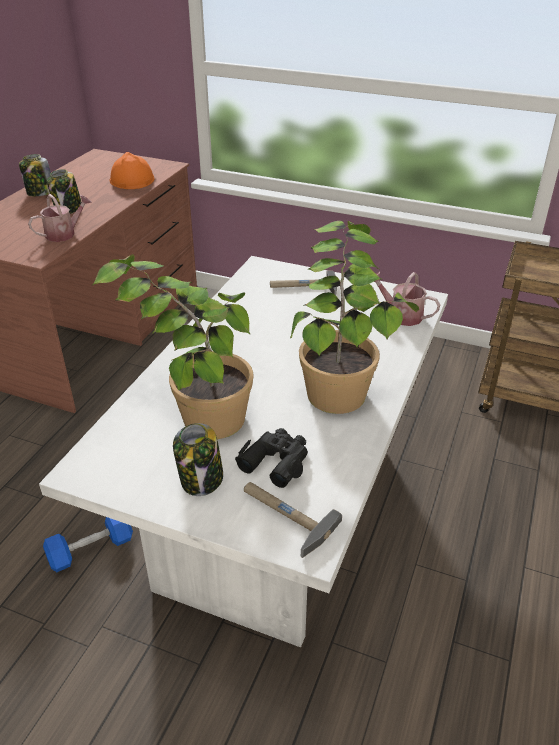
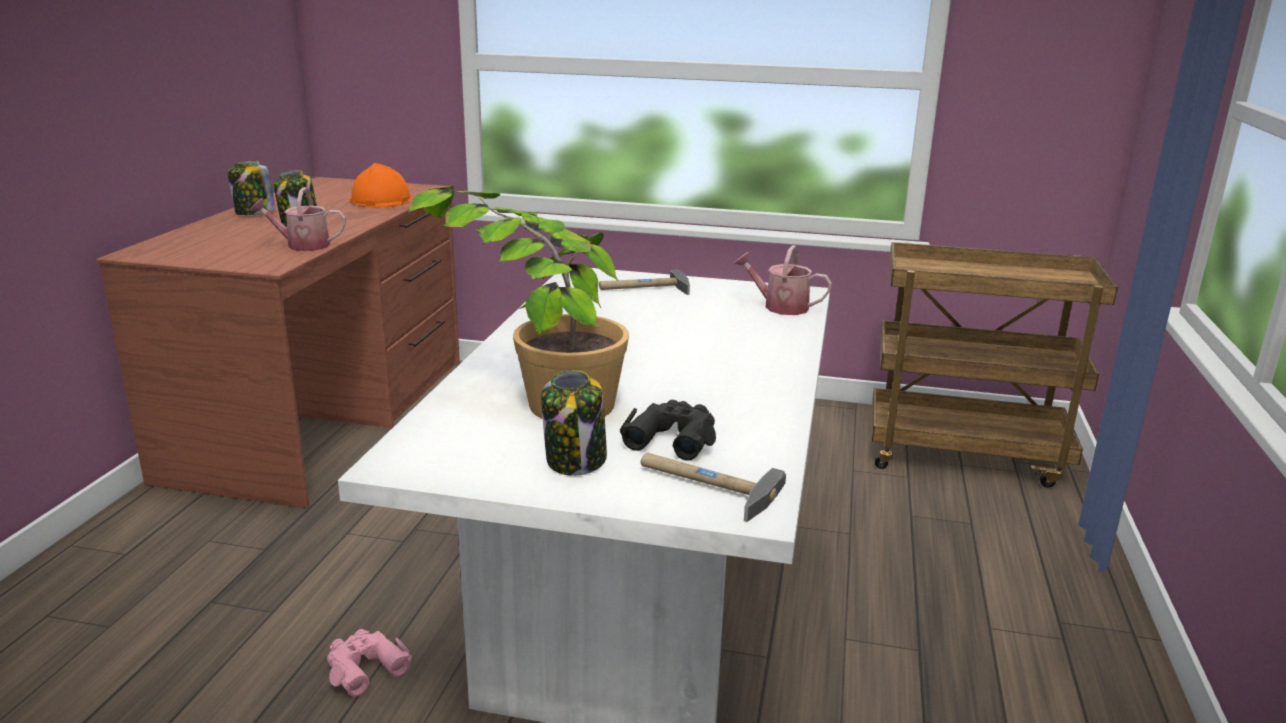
camera: 10 degrees left, 15 degrees down
(64, 234) = (302, 245): watering can -> watering can turned 135 degrees counterclockwise
(91, 549) = (365, 667): blue dumbbell -> pink binoculars
(341, 376) = (726, 360): potted plant -> none

